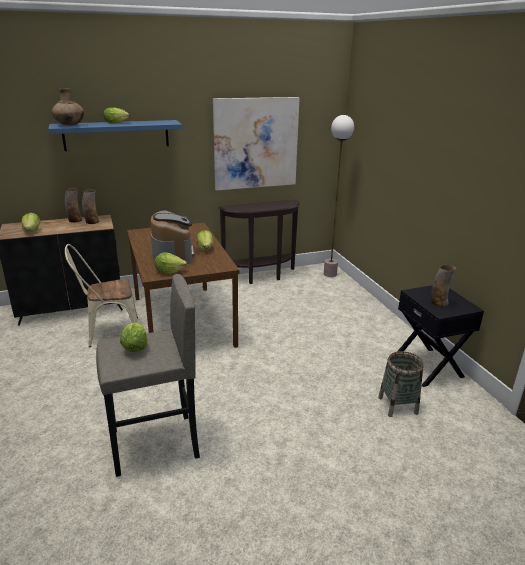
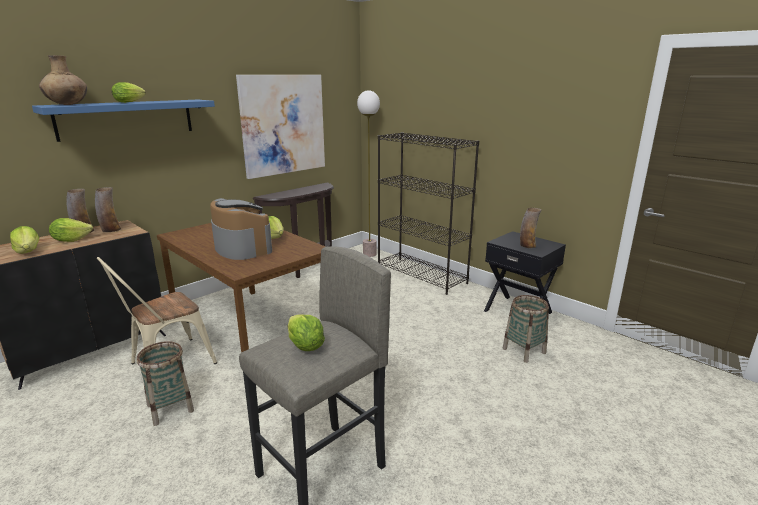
camera: 25 degrees left, 5 degrees down
(92, 366) = (170, 408): none -> basket
(169, 271) = (256, 264): lettuce -> lettuce (71, 240)
(362, 306) = (422, 275): none -> black bookcase

